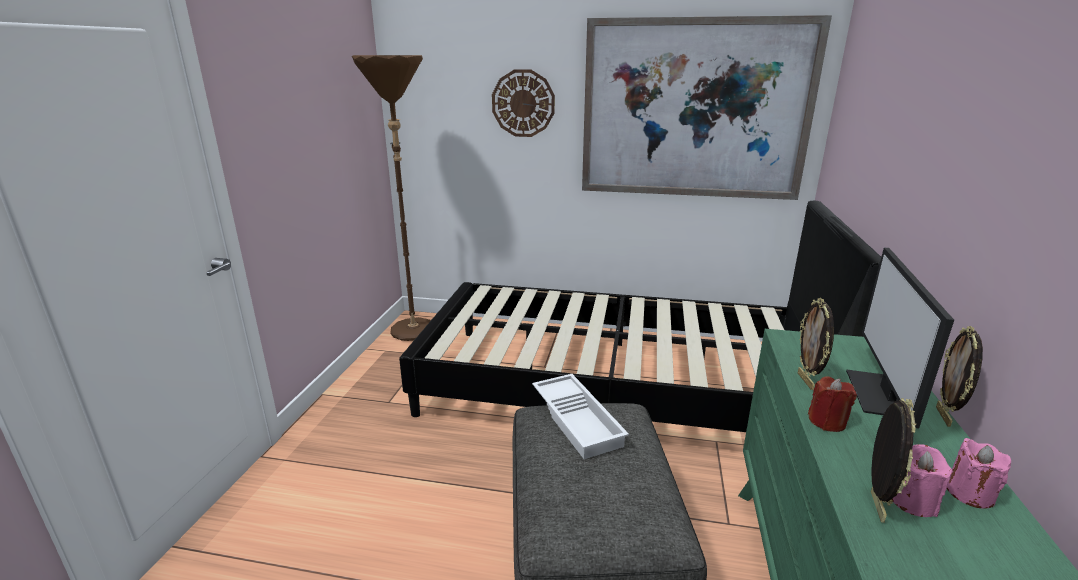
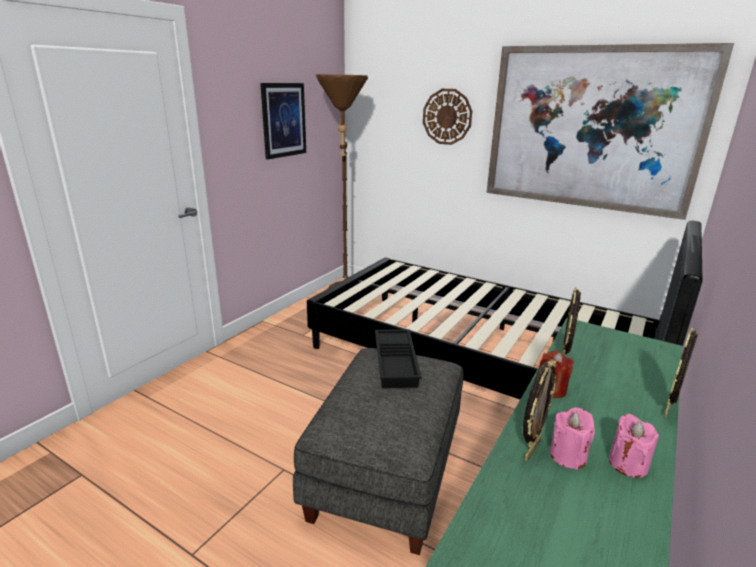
camera: 20 degrees right, 0 degrees up
(318, 119) = (283, 120): none -> picture
(578, 420) = (397, 362): white tray -> black tray
(882, 395) = (625, 383): monitor -> none

